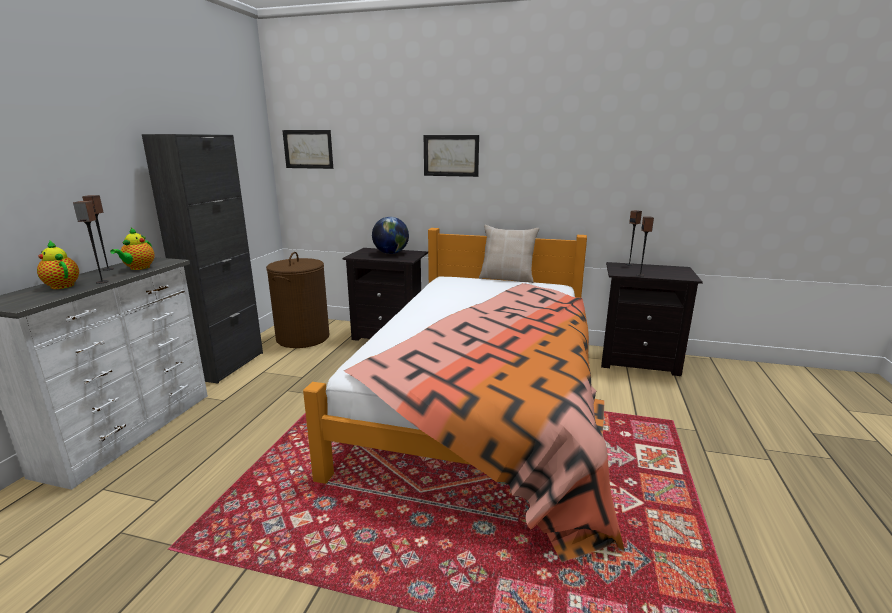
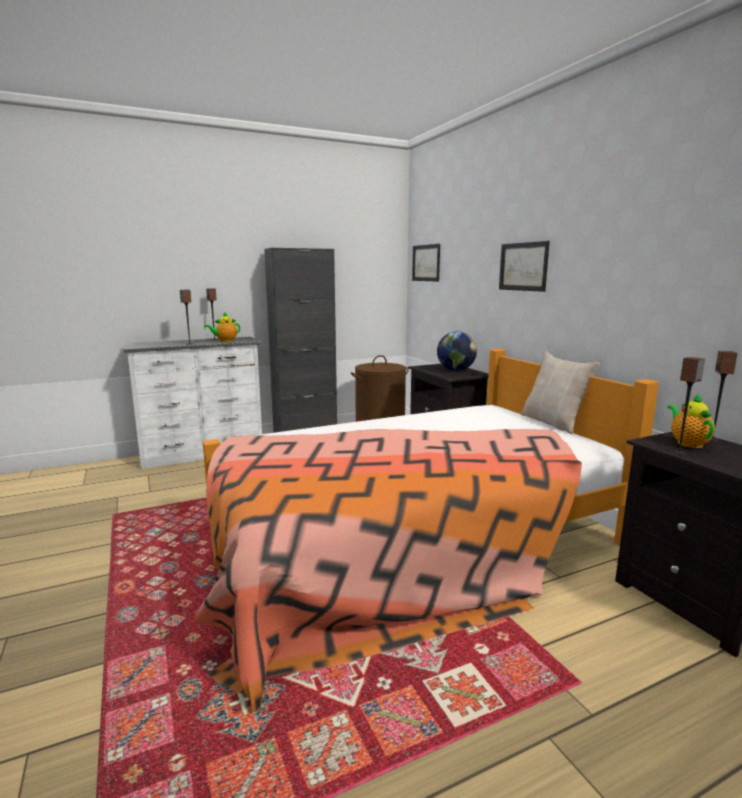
camera: 50 degrees right, 5 degrees down
(61, 285) = (173, 342): teapot -> teapot (688, 443)

